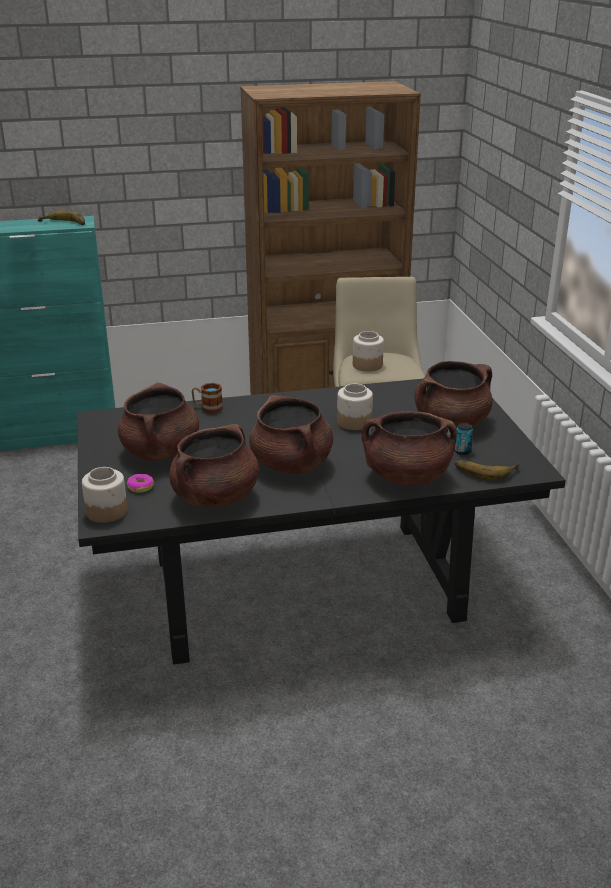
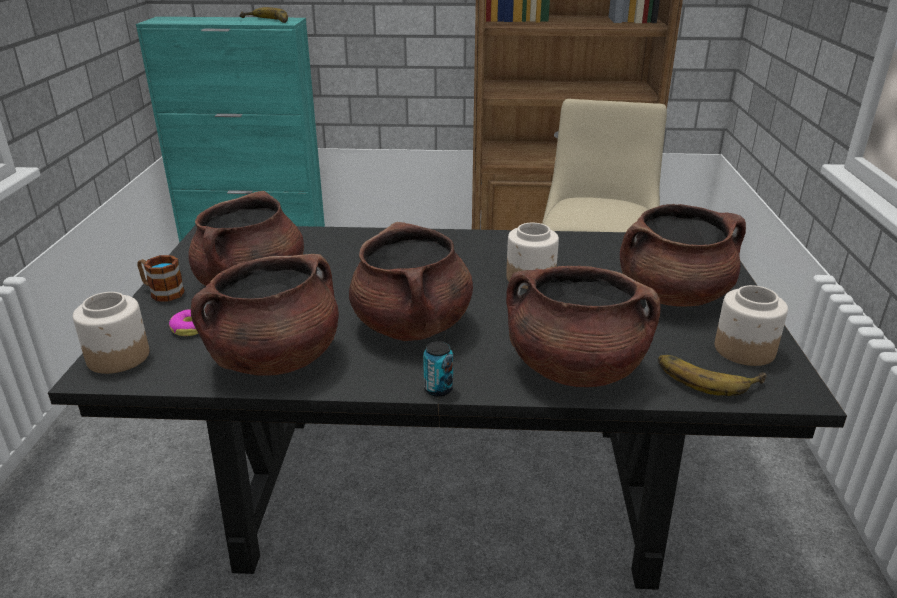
camera: 15 degrees right, 0 degrees up
(207, 408) = (349, 237): mug -> mug (162, 292)
(367, 365) = (583, 210): jar -> jar (743, 350)
(462, 451) = (677, 341): can -> can (438, 389)

